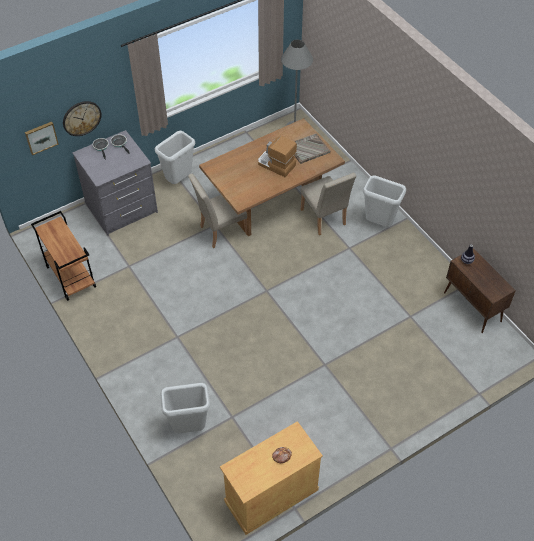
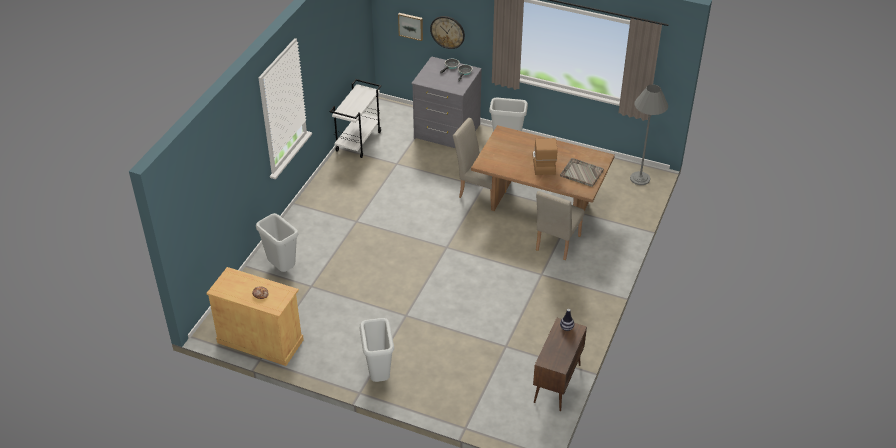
camera: 55 degrees right, 10 degrees down
(70, 276) = (358, 141): brown cart -> white cart
(379, 223) = (589, 280): grey trash can -> grey trash can (379, 376)

